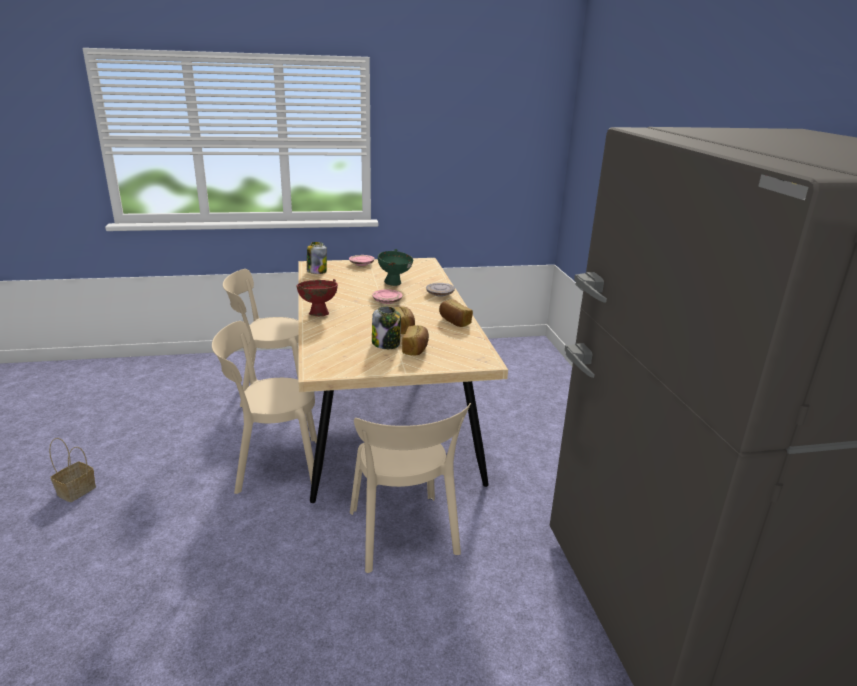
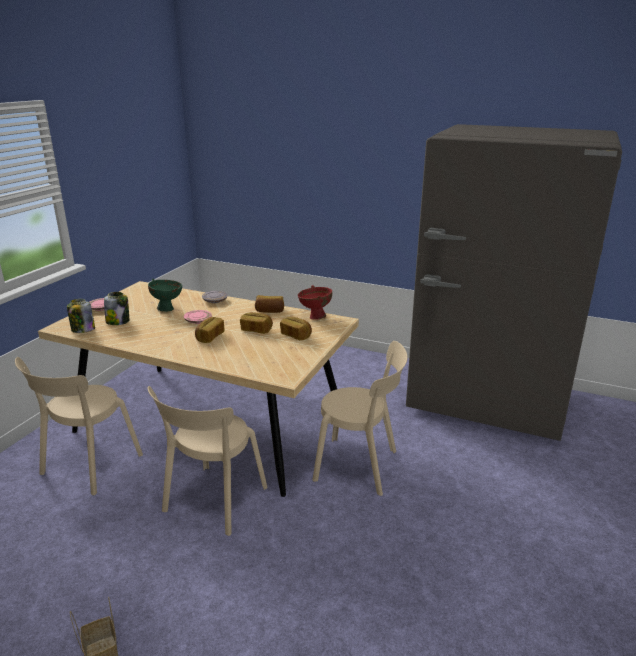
camera: 55 degrees left, 0 degrees up
(318, 314) = (180, 352): red bowl -> red bowl (315, 317)
(361, 315) = (209, 337): none -> bread
(386, 344) = (274, 342): jar -> jar (118, 321)

